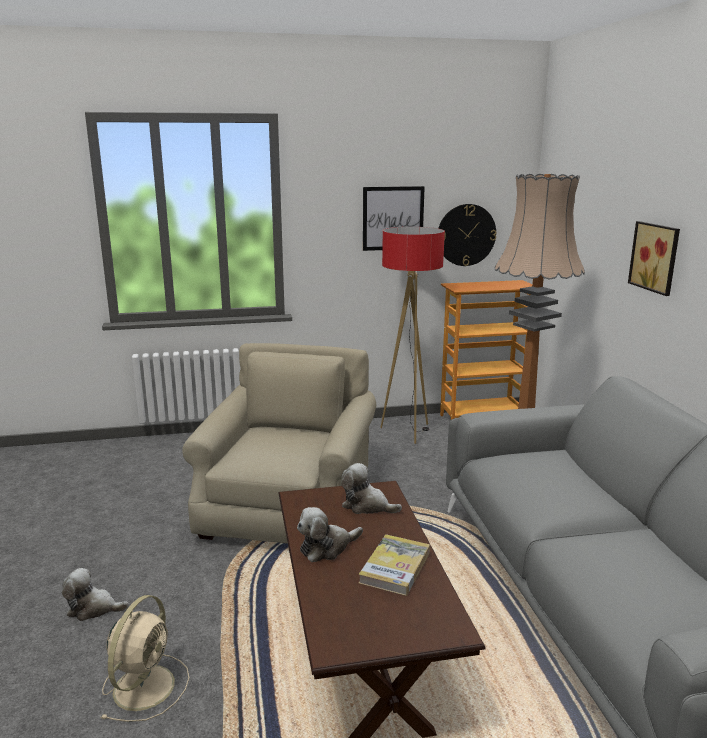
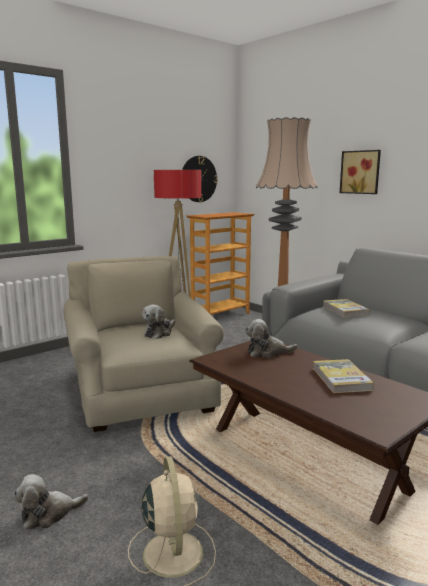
camera: 30 degrees left, 5 degrees down
(327, 548) = (280, 380): plush toy -> plush toy (159, 333)
(393, 218) = (151, 164): picture -> none
(541, 467) = (345, 310): none -> book

